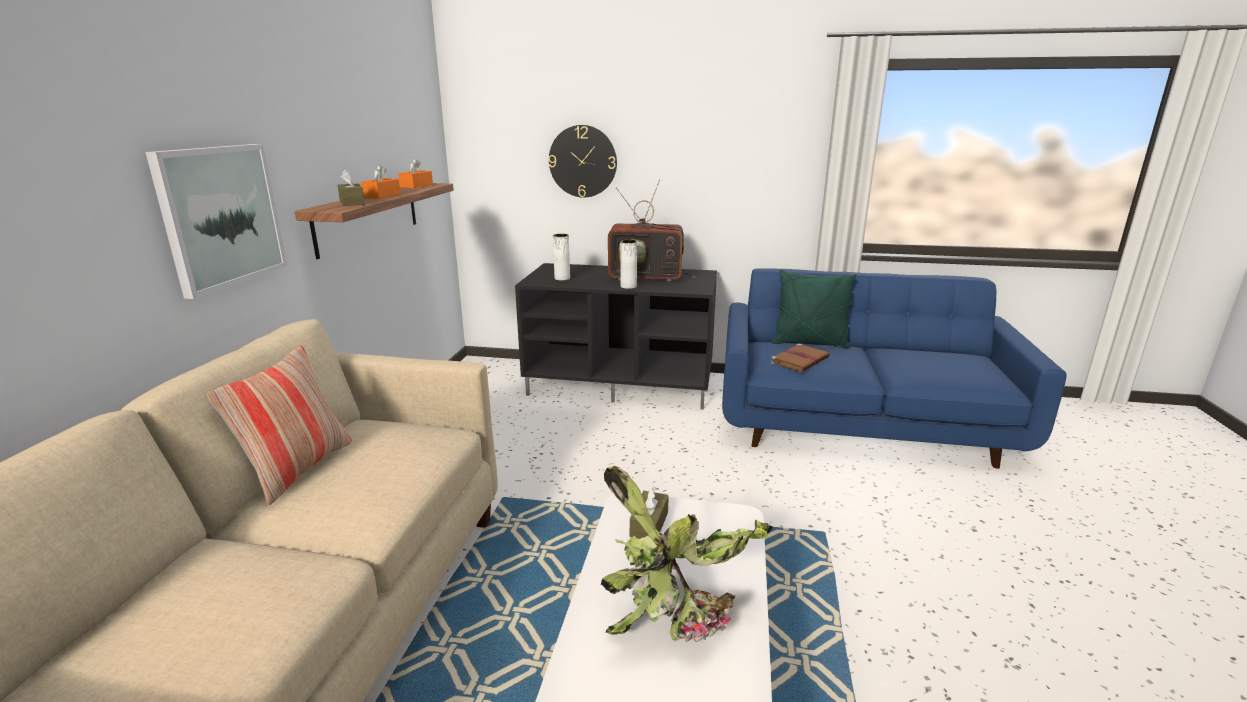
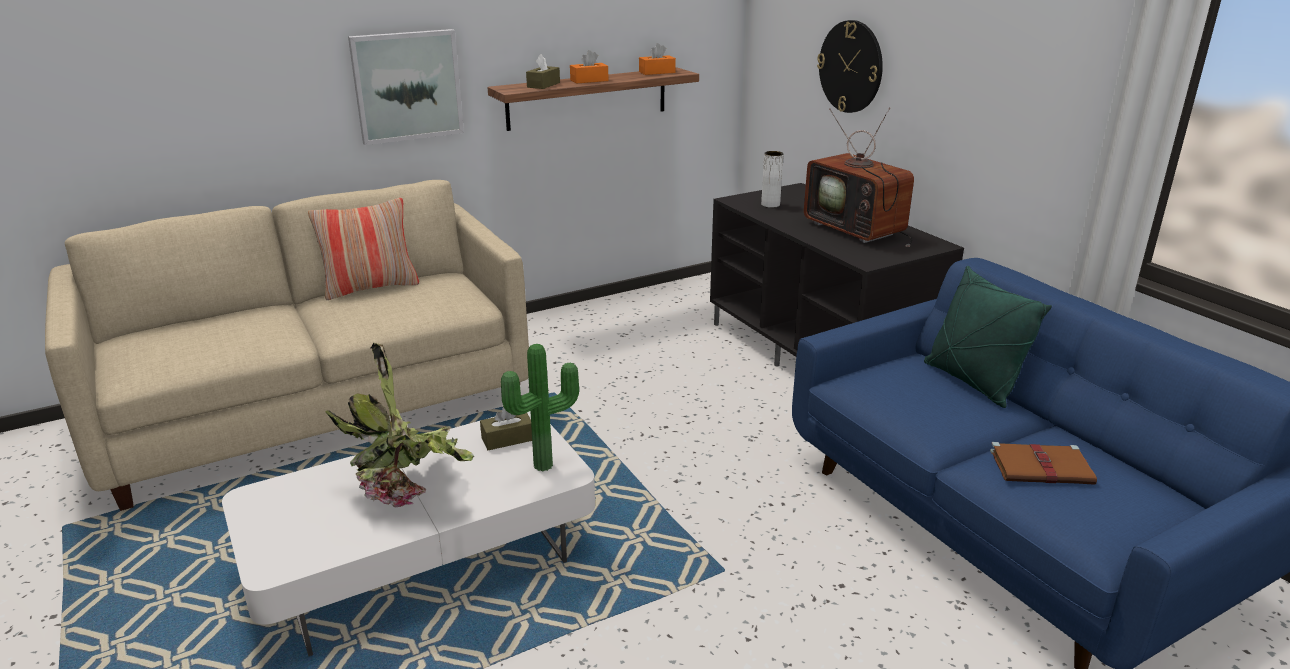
camera: 50 degrees right, 5 degrees up
(628, 286) = (807, 233): white vase -> none
(717, 523) = (545, 467): none -> potted plant
(800, 360) = (902, 390): brown book -> brown book (1042, 468)

